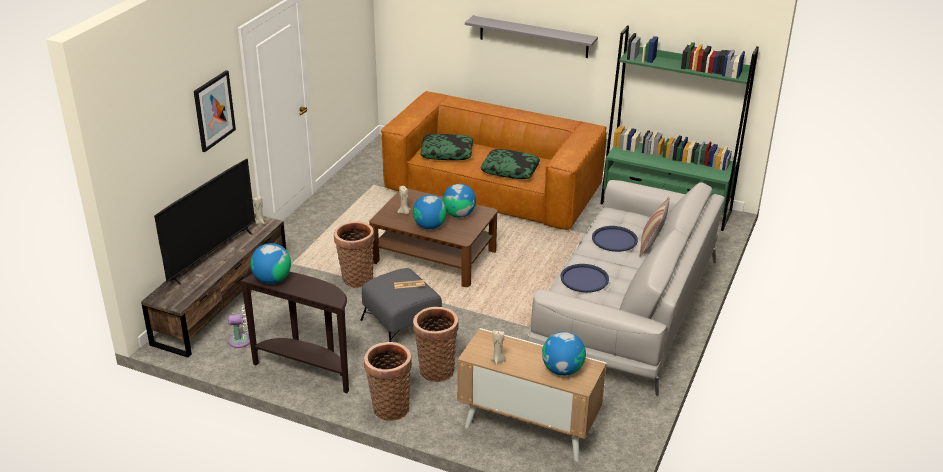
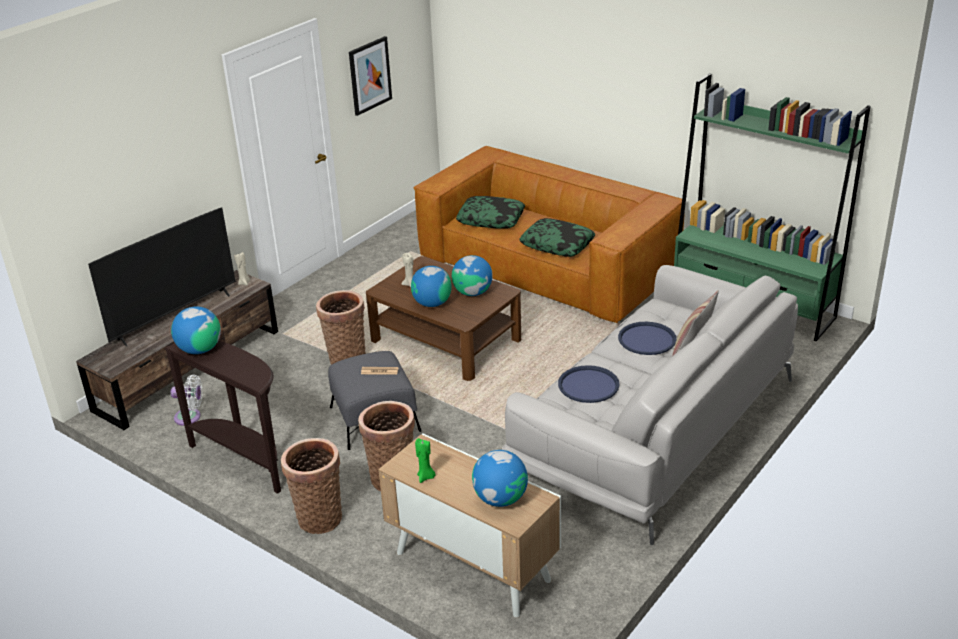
camera: 15 degrees right, 0 degrees up
(214, 110) = (185, 149): picture -> picture (369, 75)
(498, 360) = (426, 477): beige candle -> green candle
(533, 37) = (603, 85): grey shelf -> none

